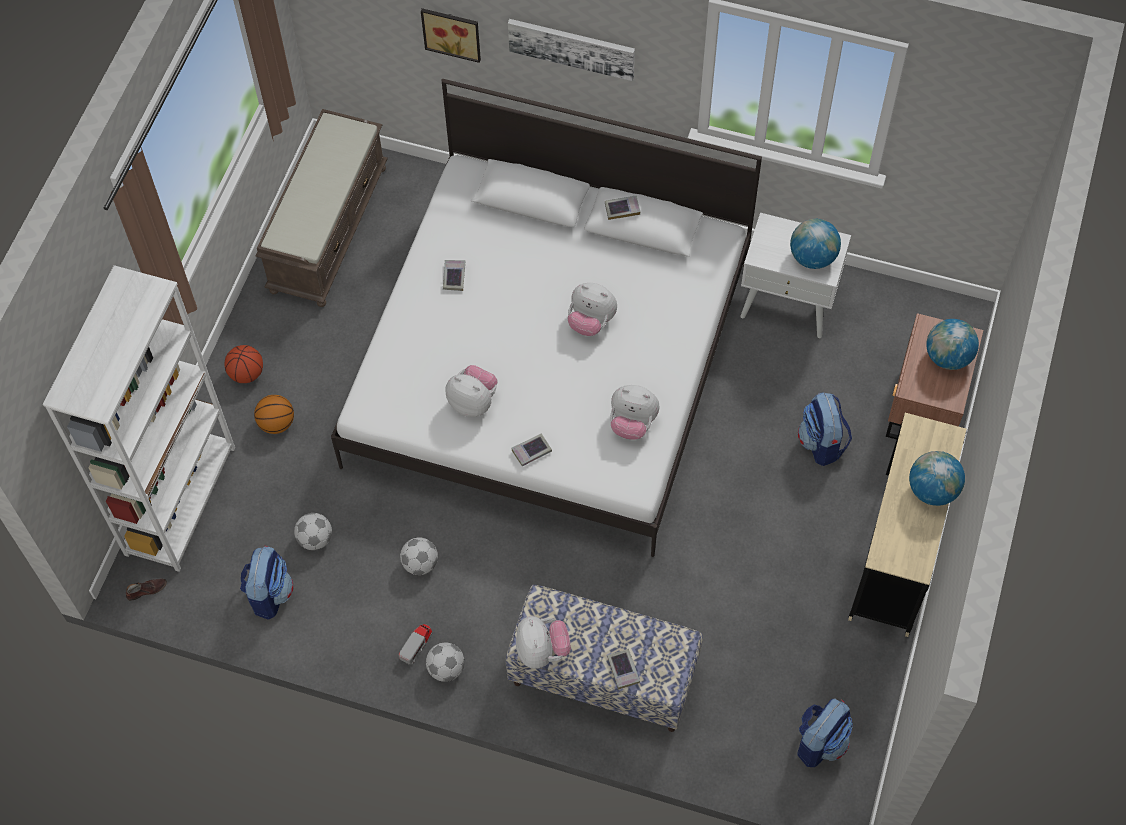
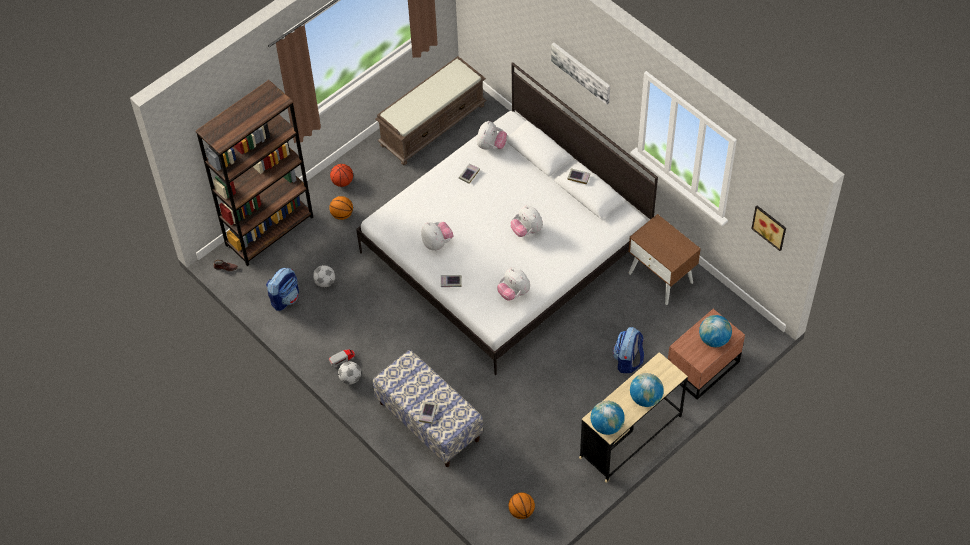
camera: 30 degrees right, 5 degrees down
(180, 500) = (269, 231): white bookcase -> brown bookcase
(420, 563) = (370, 320): football -> none
(452, 32) = (527, 38): picture -> picture (770, 226)
(542, 651) = (393, 384): plush toy -> plush toy (491, 145)
(788, 303) = (661, 278): white nightstand -> brown nightstand
(812, 257) = (670, 250): globe -> globe (606, 425)
(820, 742) = (521, 511): backpack -> basketball

